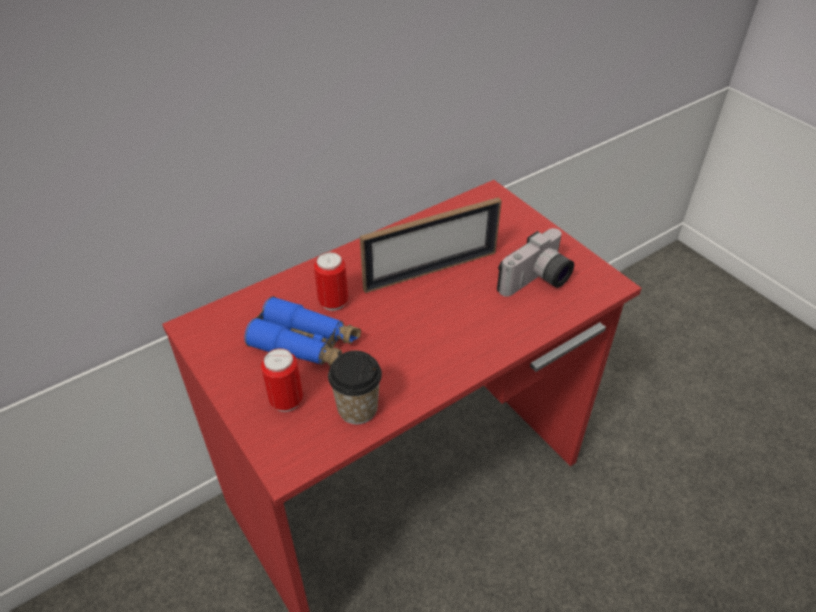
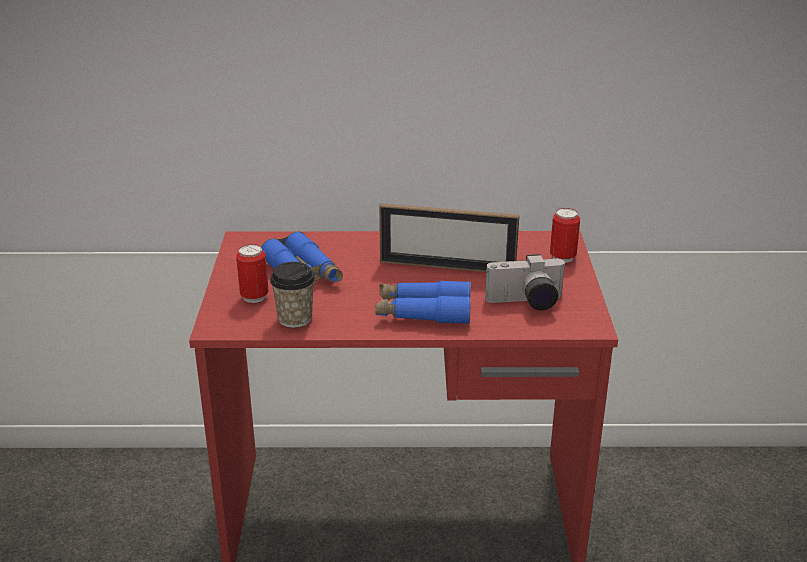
camera: 35 degrees right, 15 degrees down
(333, 302) = (350, 259): can -> can (562, 257)
(466, 337) = (423, 312): none -> blue binoculars

